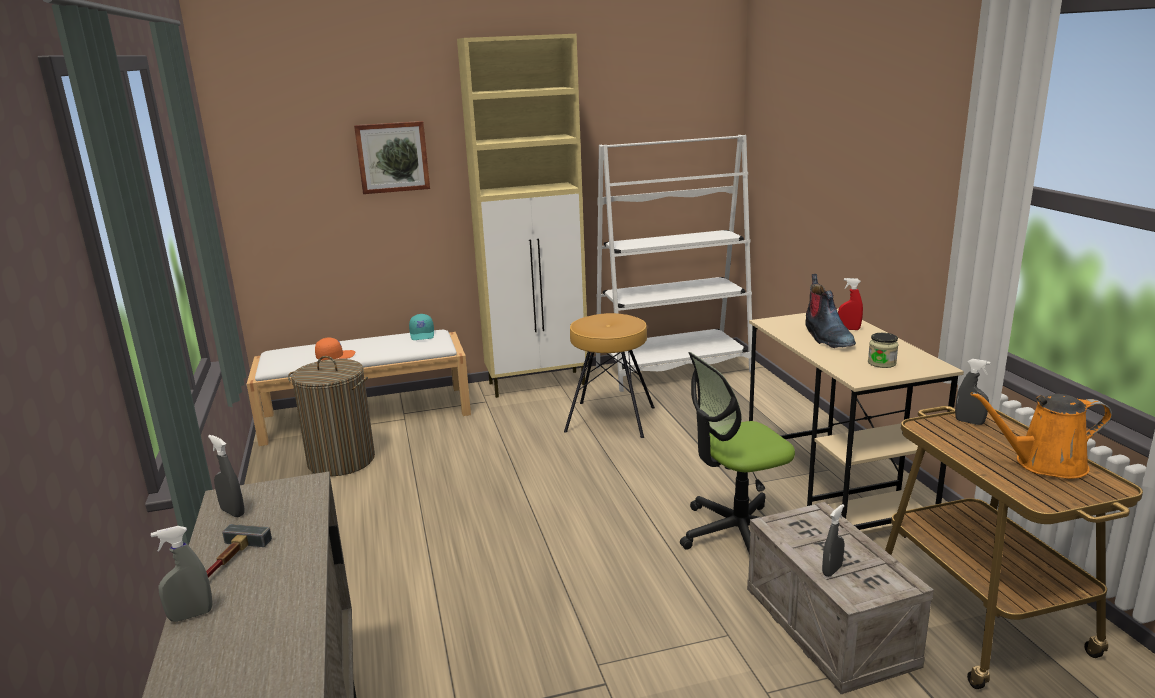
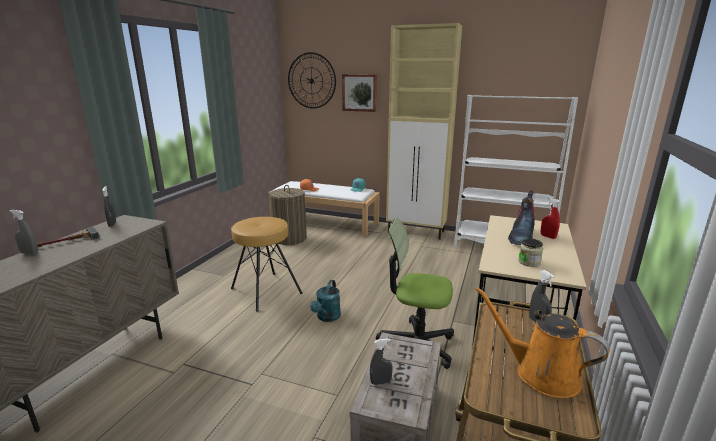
camera: 35 degrees right, 0 degrees up
(284, 143) = (311, 80): none -> wall clock
(580, 551) = (327, 317): none -> turquoise watering can
(610, 420) = (429, 260): brown stool -> brown stool (265, 291)

